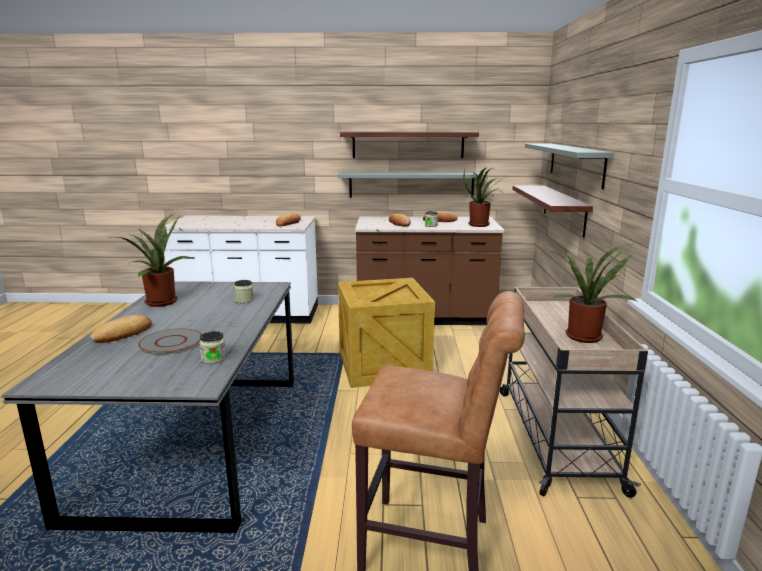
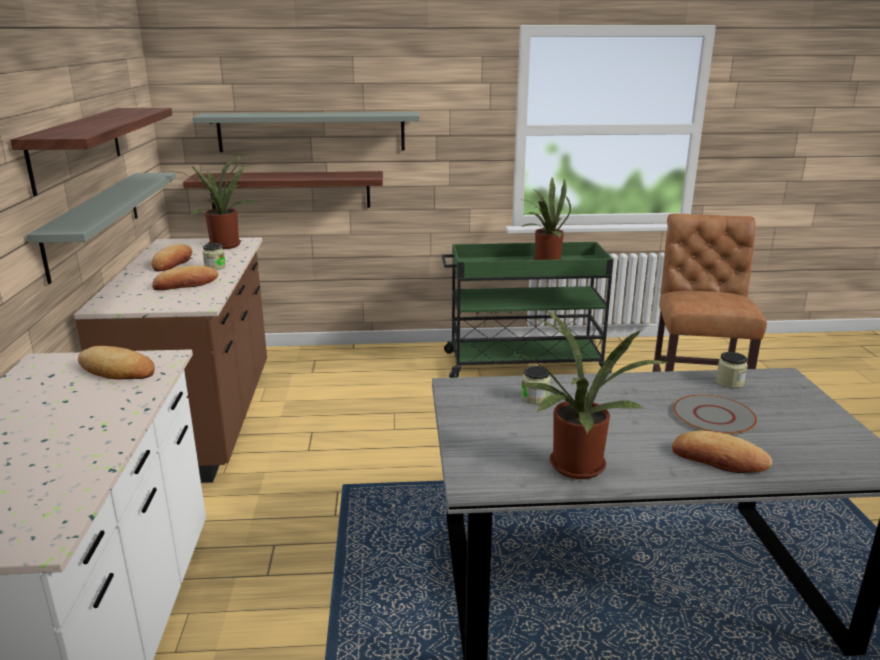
camera: 95 degrees left, 5 degrees up
(384, 364) = (382, 449): crate -> none
(555, 436) = (522, 363): beige cart -> green cart

